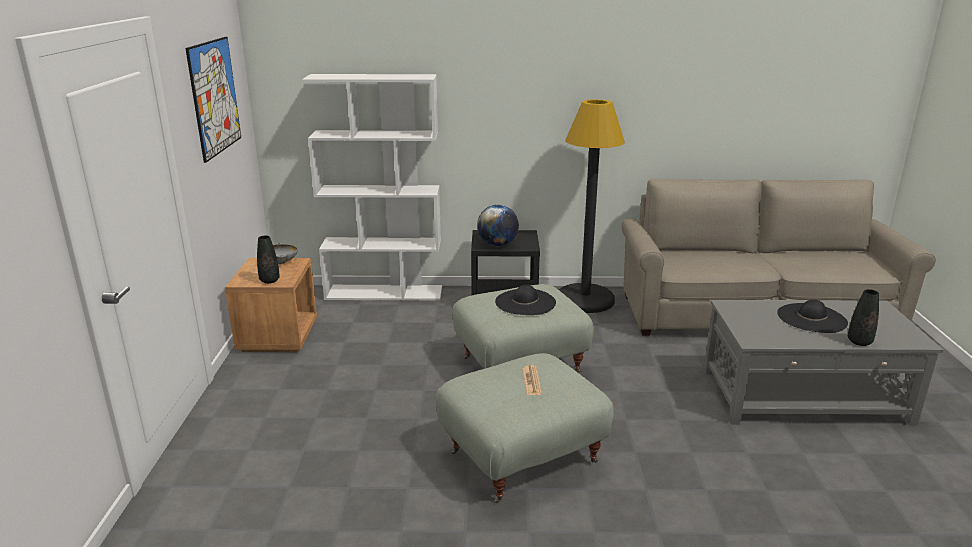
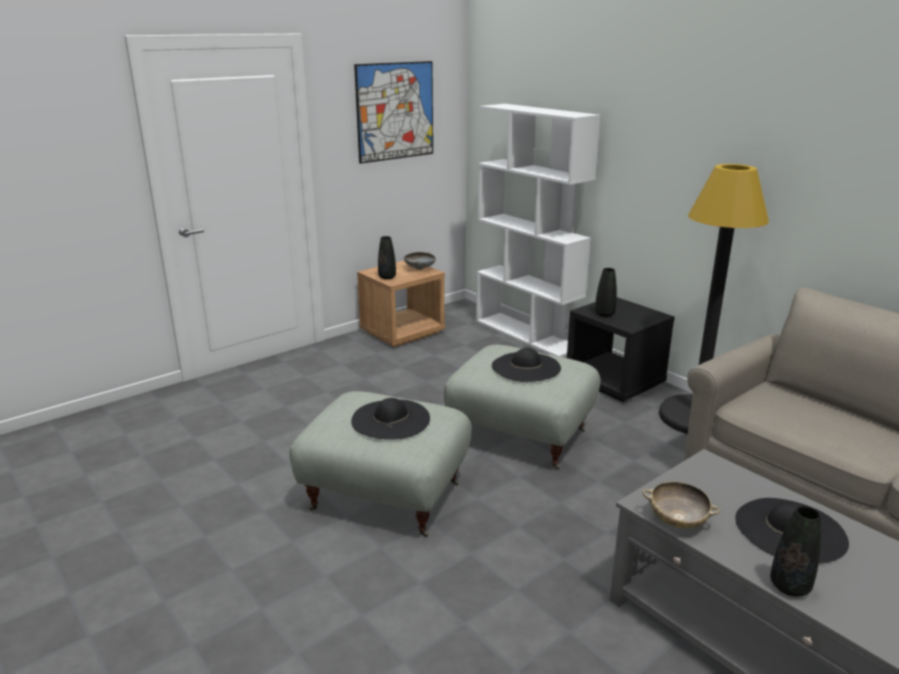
camera: 50 degrees right, 0 degrees up
(497, 244) = (604, 314): globe -> black vase
(531, 381) = (391, 419): newspaper -> black hat
(778, 340) = (677, 520): none -> beige bowl

